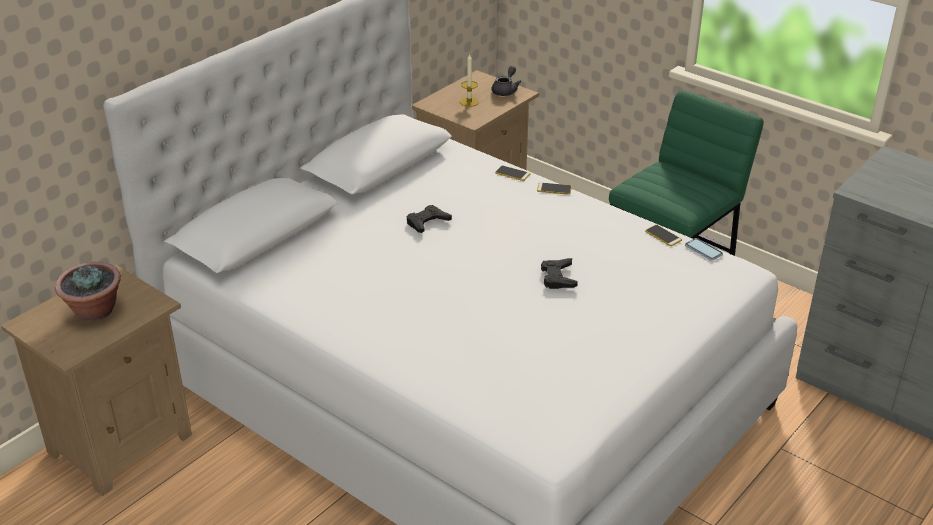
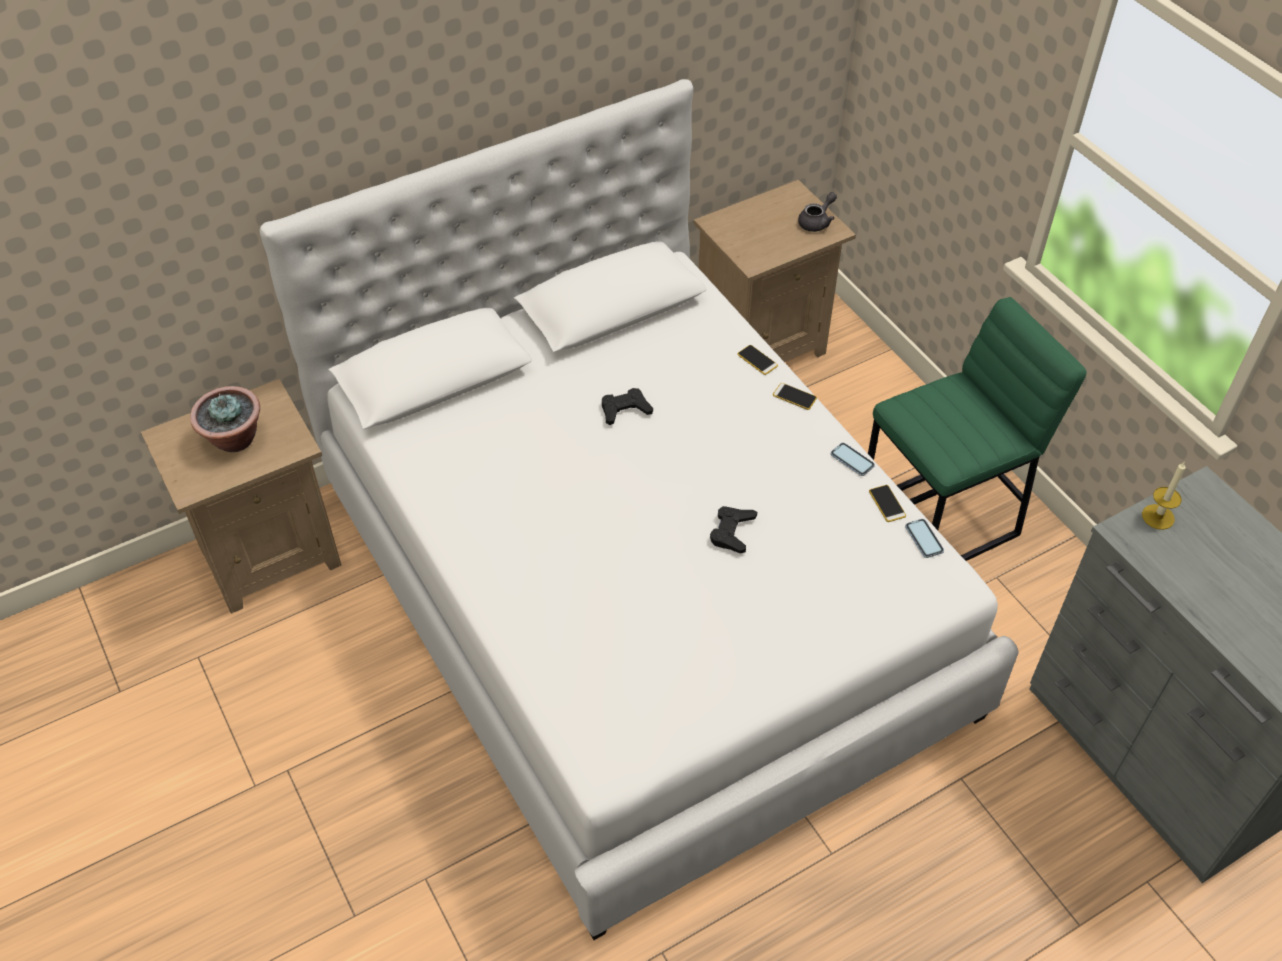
camera: 20 degrees right, 15 degrees up
(469, 102) = (764, 230): candle -> candle (1158, 517)
(621, 216) = (852, 460): none -> phone

